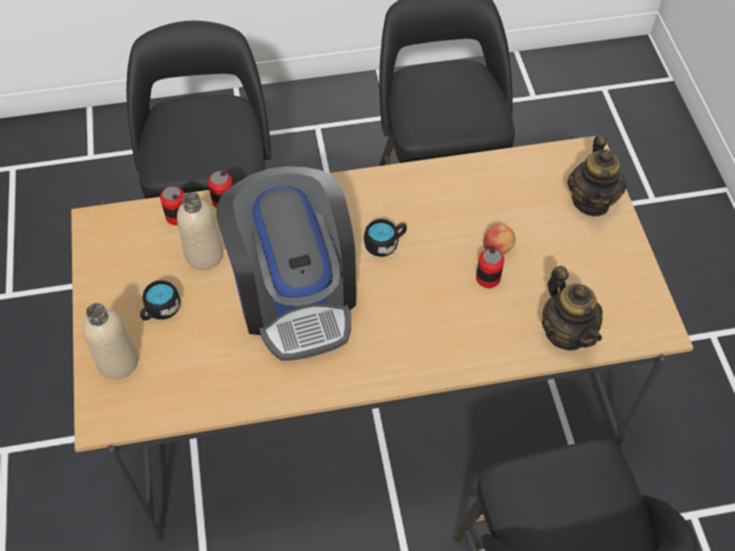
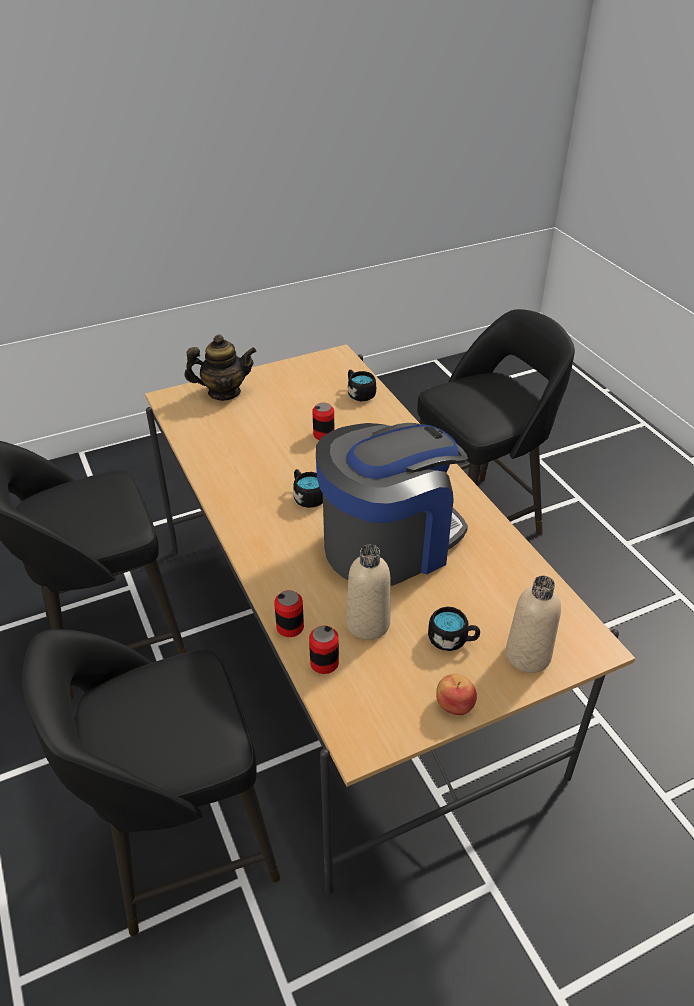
camera: 105 degrees left, 15 degrees down
(497, 248) = (290, 433): apple -> apple (454, 704)
(566, 332) = (359, 393): teapot -> black mug

